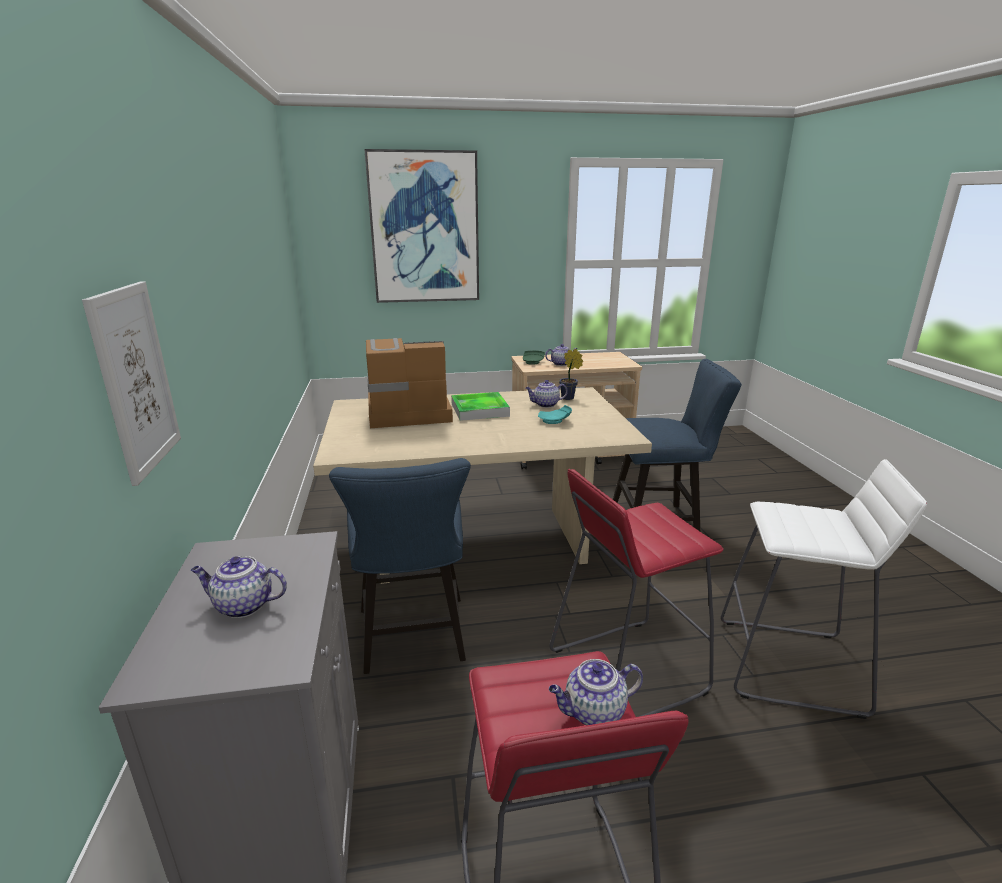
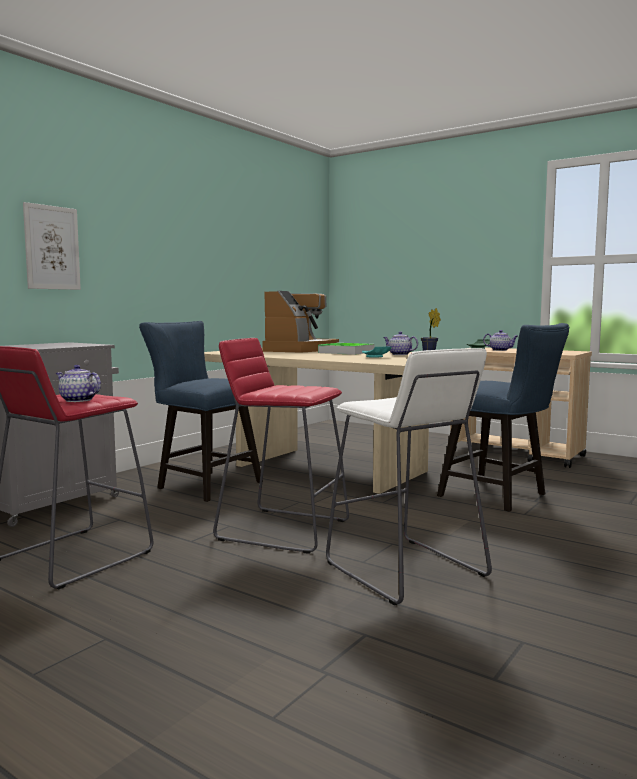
camera: 45 degrees right, 15 degrees down
(242, 606) = (33, 346): teapot -> none
(407, 413) = (300, 350): coffee machine -> coffee machine turned 75 degrees clockwise
(413, 640) = (204, 484): blue chair -> blue chair turned 90 degrees clockwise
(424, 228) = (417, 235): picture -> none

